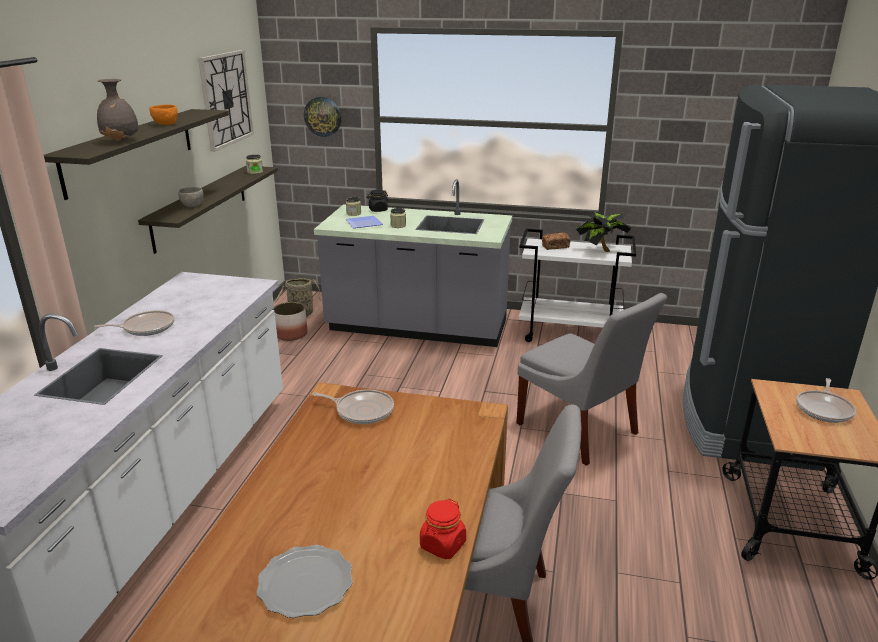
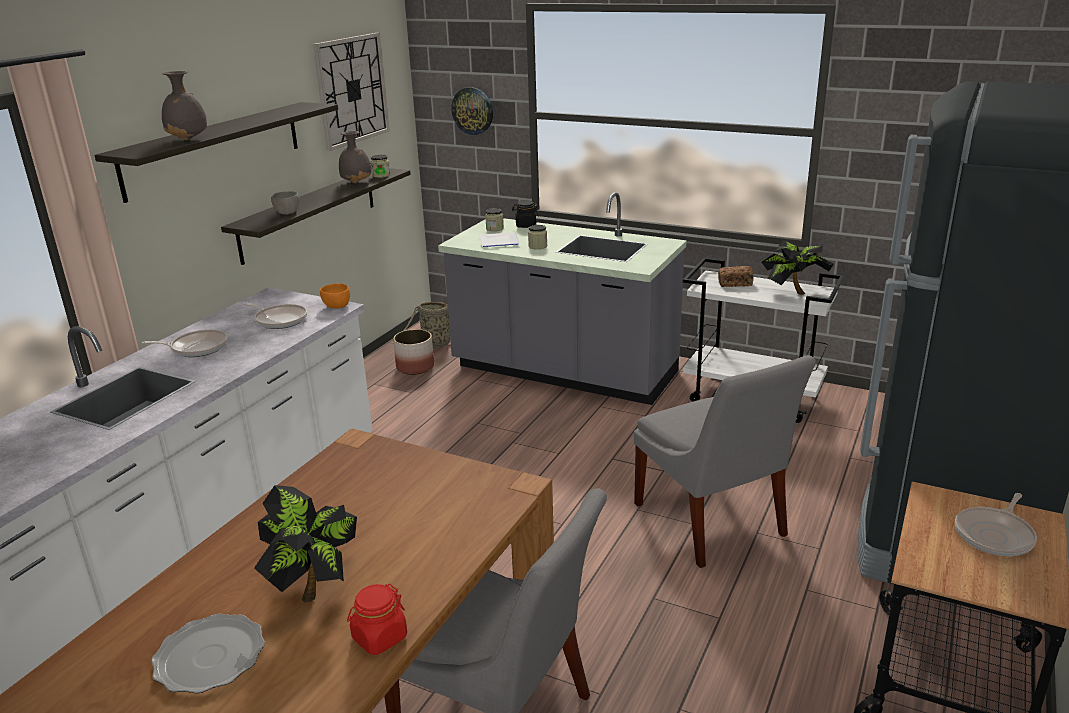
camera: 15 degrees right, 0 degrees up
(165, 124) = (254, 120): orange bowl -> orange bowl (336, 306)
(237, 178) = (357, 182): none -> grey vase
(362, 410) = (380, 467): frying pan -> frying pan (279, 320)
(364, 513) = (315, 587): none -> potted plant

